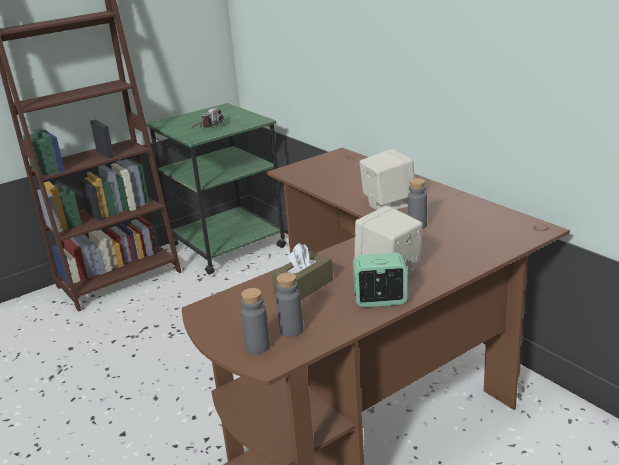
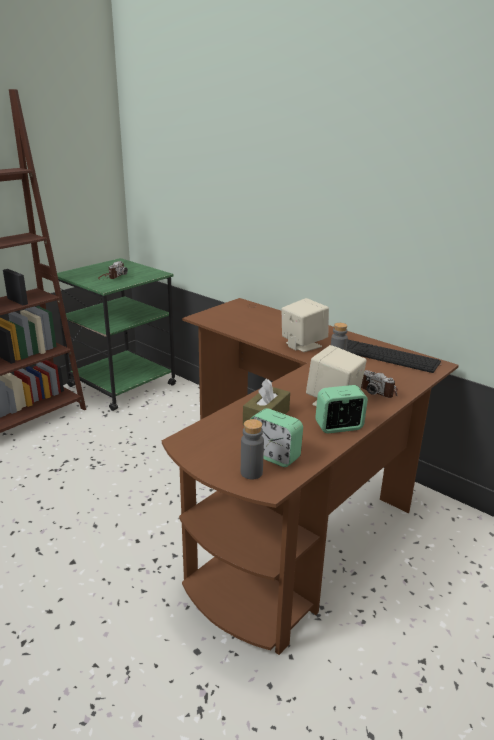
camera: 15 degrees left, 0 degrees up
(291, 330) = (274, 456): grey bottle -> alarm clock
(450, 259) = (379, 390): none -> camera
(480, 217) = (384, 355): none -> keyboard

